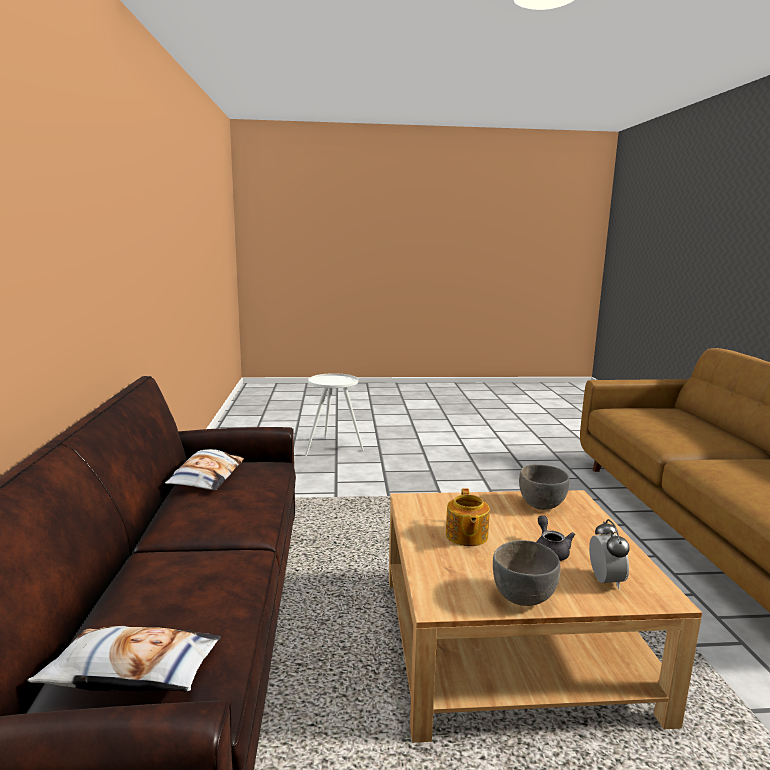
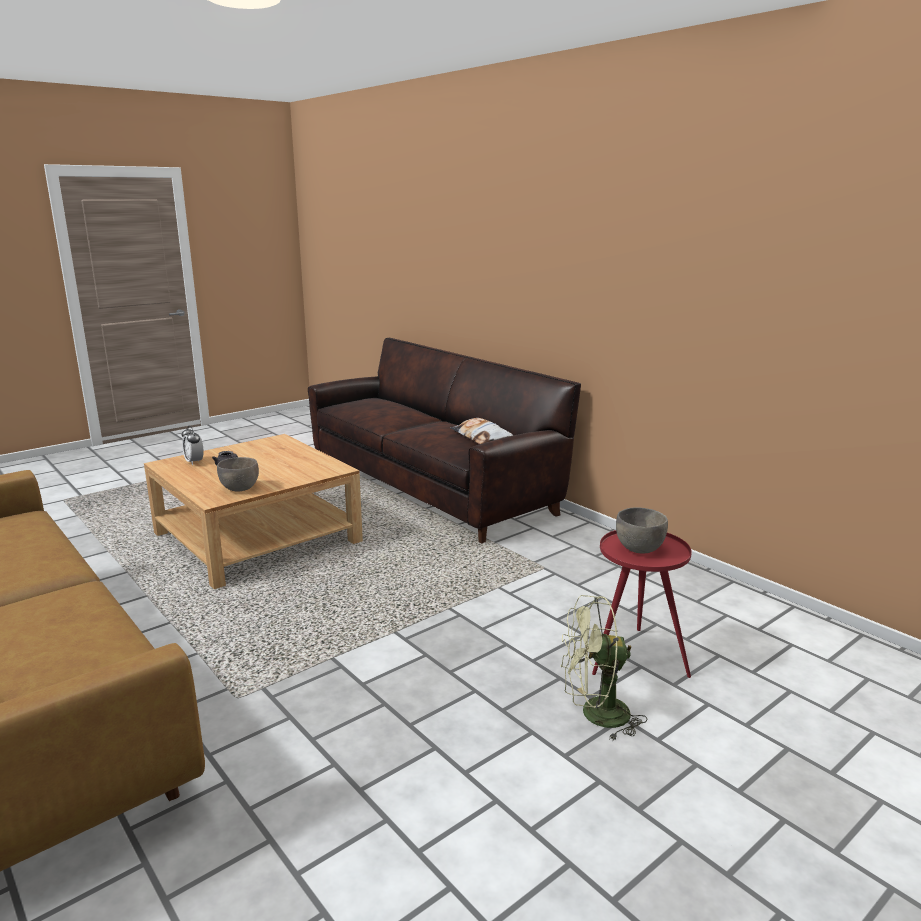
camera: 145 degrees right, 5 degrees up
(131, 671) = (364, 401): pillow -> none
(333, 449) = (635, 659): white side table -> red side table
(387, 442) = (595, 715): none -> green fan
(466, 536) = (284, 461): teapot -> none
(523, 597) = (238, 448): grey bowl -> grey bowl (639, 549)

